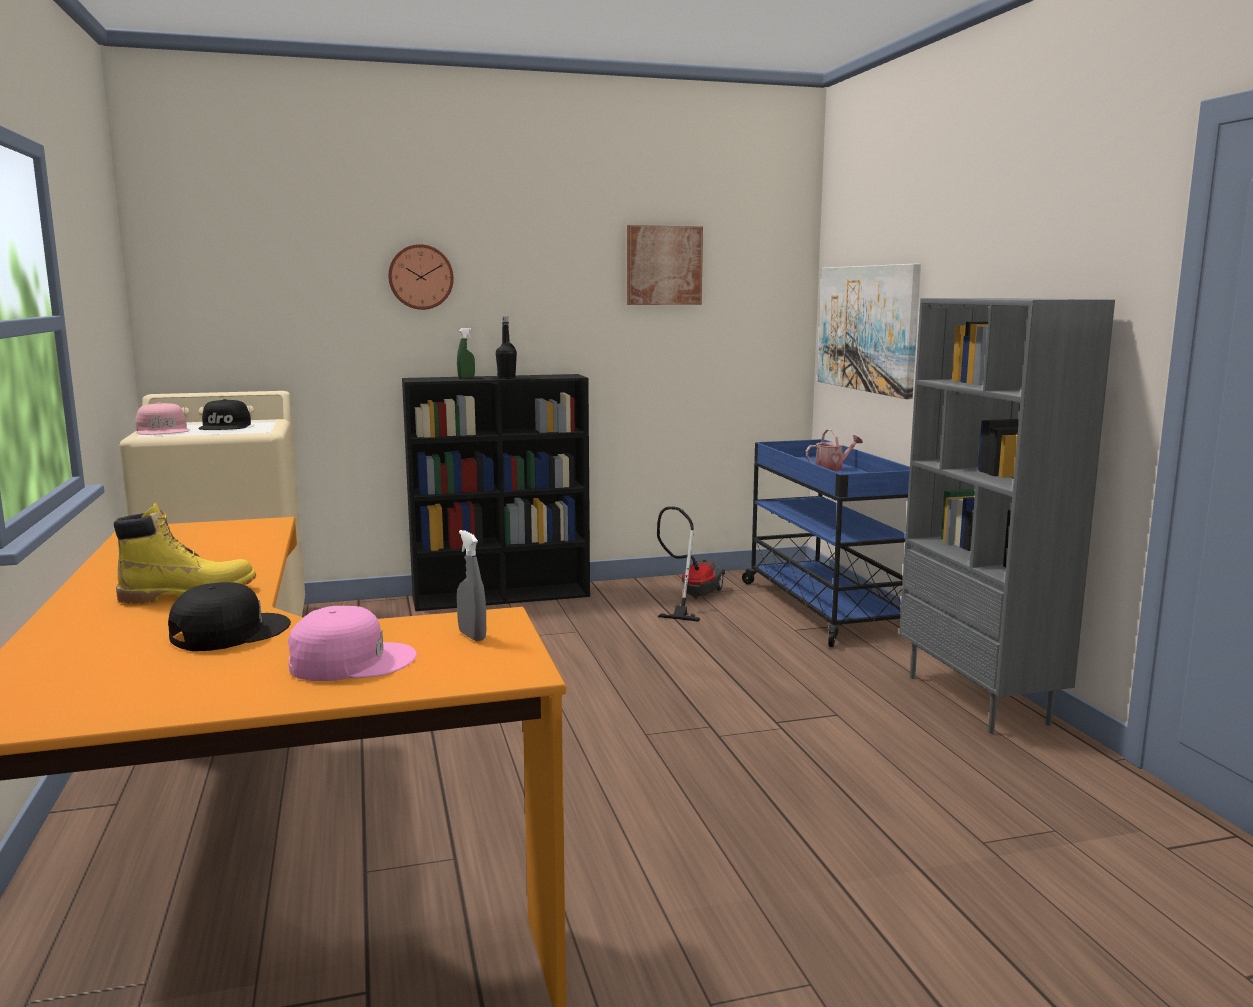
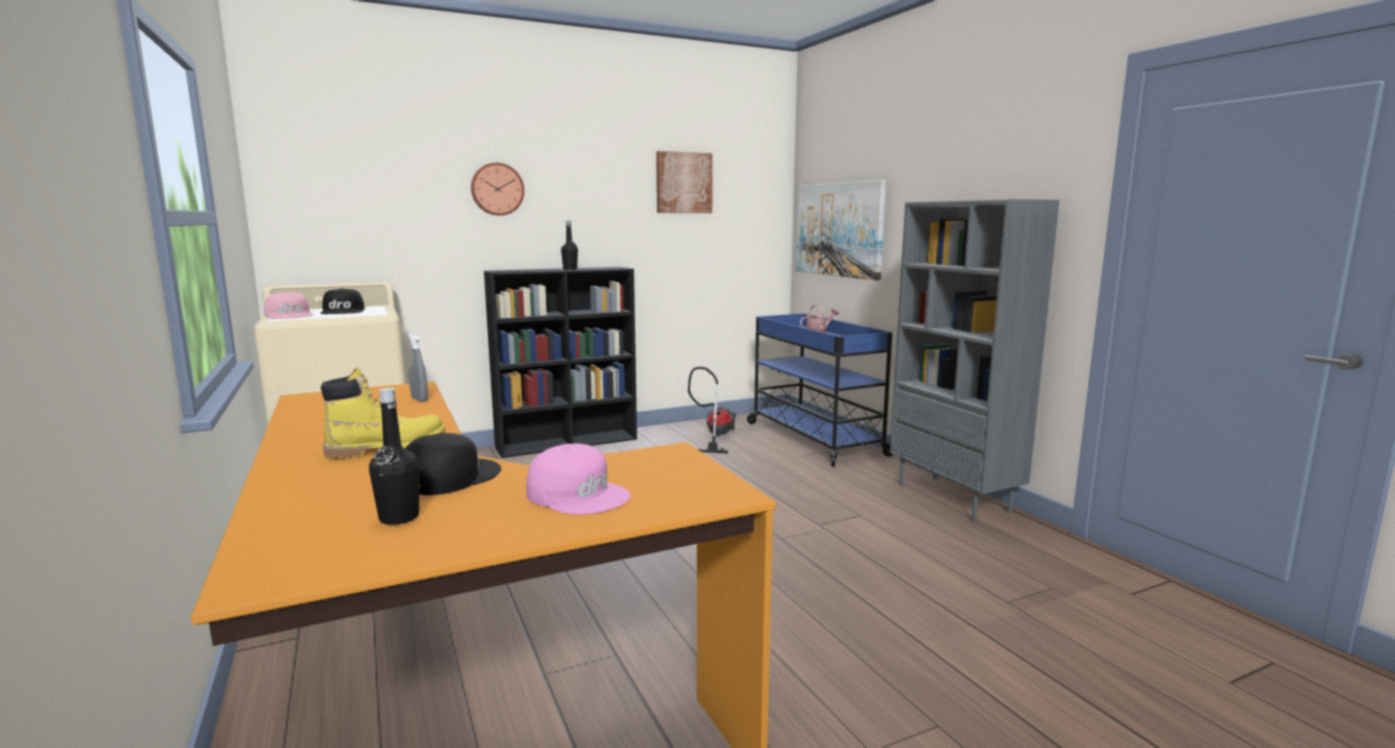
camera: 10 degrees left, 0 degrees up
(147, 673) = (399, 517): none -> black bottle
(351, 661) = (578, 494): pink cap -> pink cap turned 60 degrees clockwise
(466, 378) = (537, 270): green spray bottle -> none
(472, 636) = (665, 467): grey spray bottle -> grey spray bottle (419, 399)

